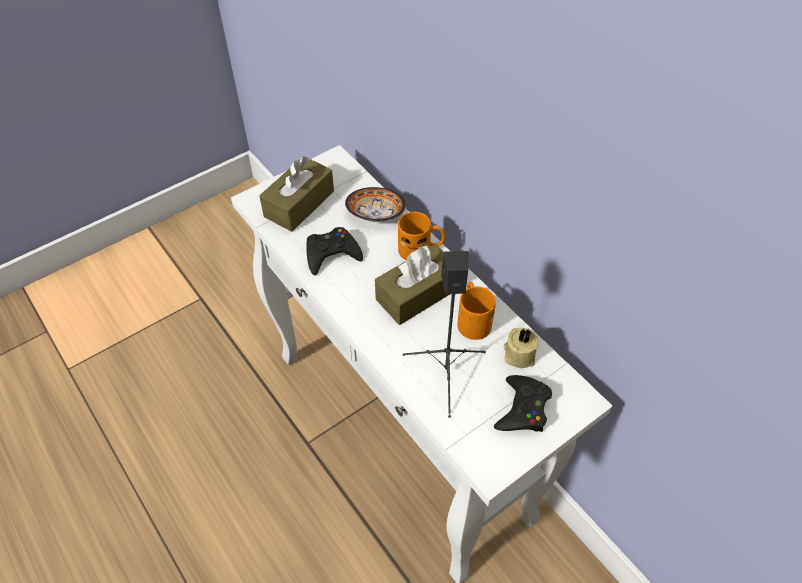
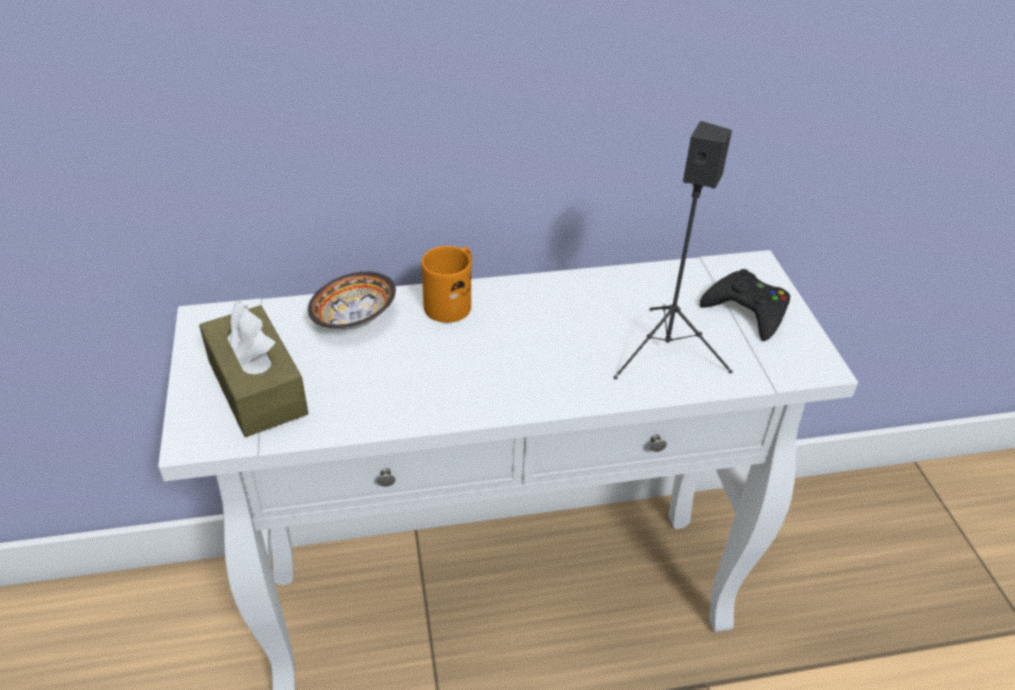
camera: 65 degrees left, 10 degrees down
(332, 254) = (390, 387): black game controller -> none
(417, 294) = (524, 331): brown tissue box -> none
(472, 319) = (596, 301): orange mug -> none
(518, 354) = (669, 285): beige candle -> none

